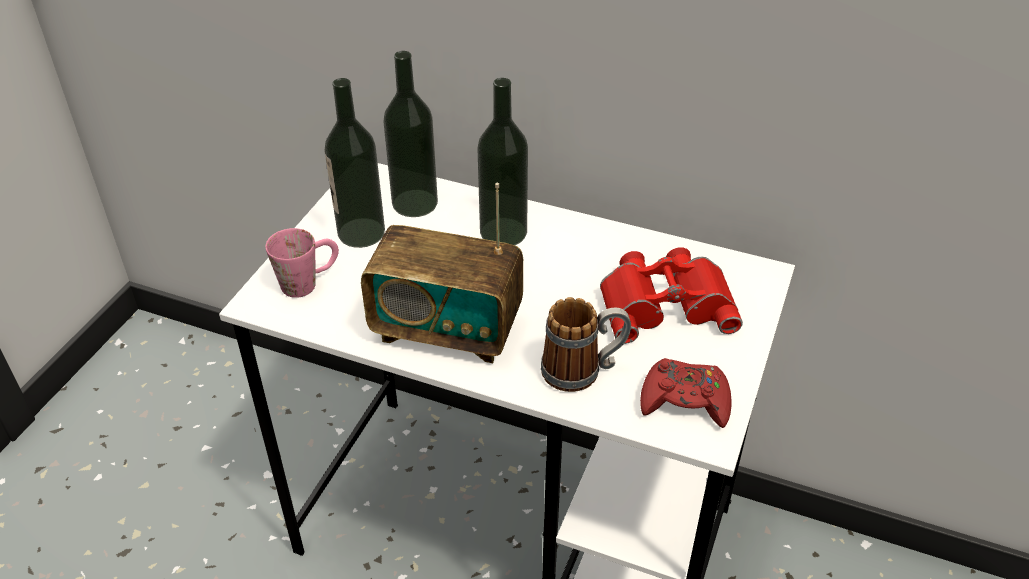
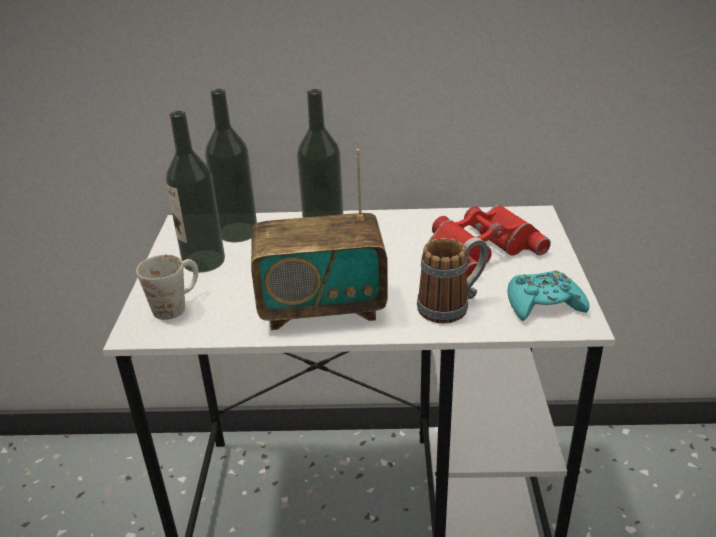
camera: 20 degrees left, 10 degrees down
(309, 281) = (177, 305): pink mug -> white mug
(685, 400) = (543, 304): red game controller -> turquoise game controller

